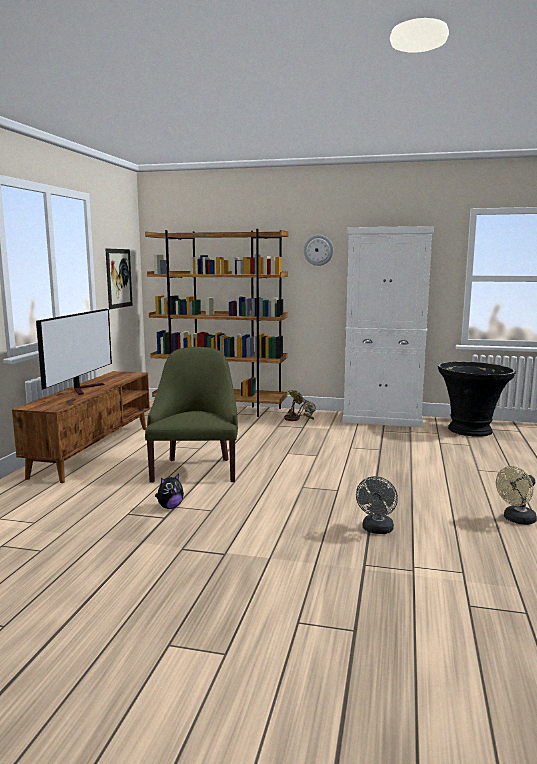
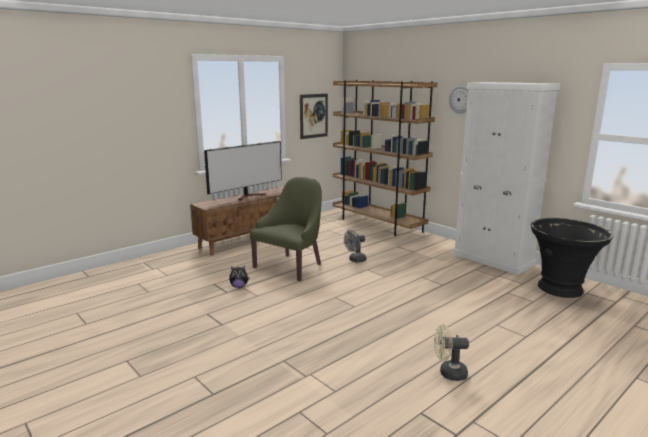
camera: 35 degrees right, 5 degrees up
(300, 417) = (426, 243): potted plant -> none
(377, 530) = (330, 342): grey fan -> grey fan (355, 260)

